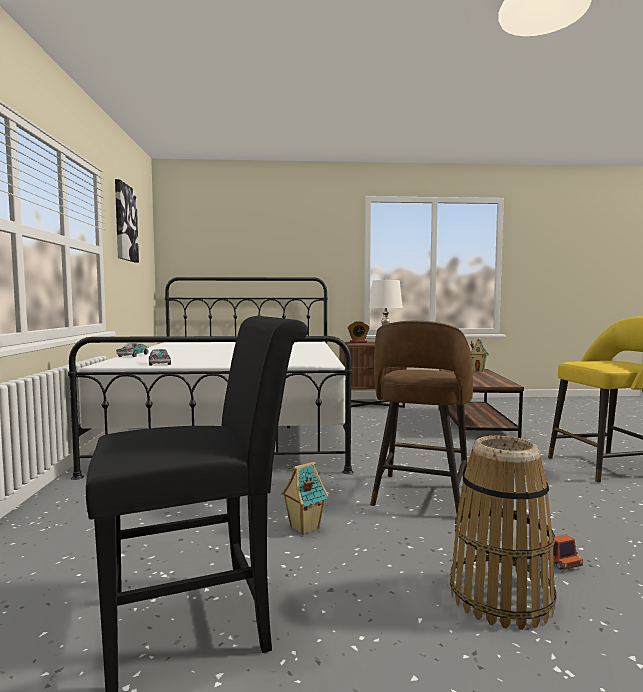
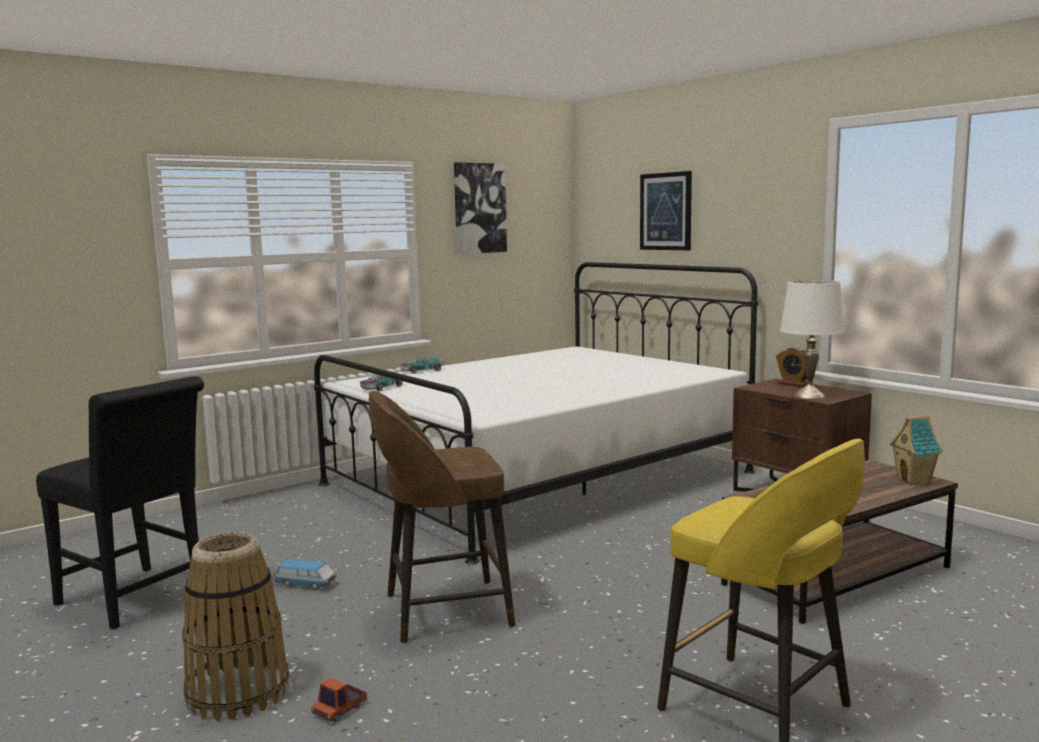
camera: 55 degrees right, 5 degrees up
(248, 242) = (666, 211): none -> picture
(303, 528) = (306, 584): toy house -> toy car

